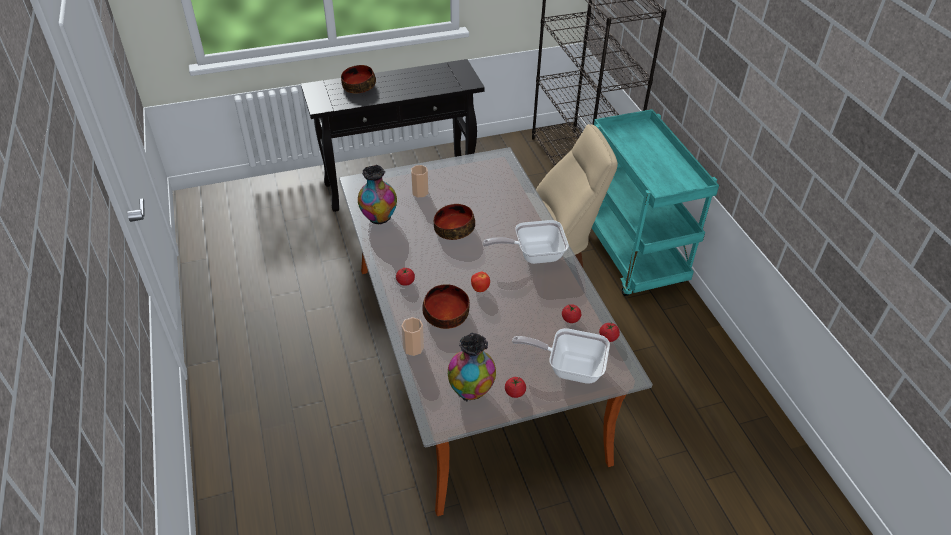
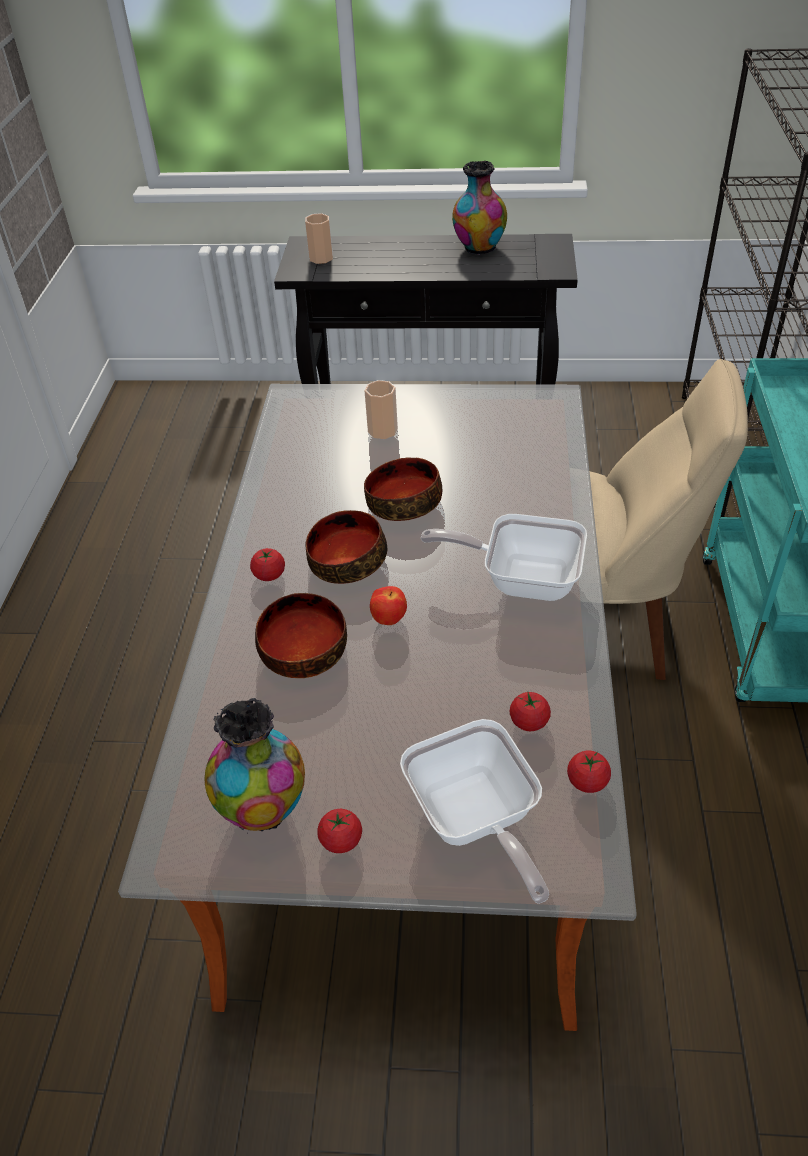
camera: 25 degrees right, 0 degrees up
(358, 86) = (372, 251): bowl -> bowl (347, 560)
(378, 218) = (291, 458): vase -> vase (478, 248)
(413, 348) = (211, 696): cup -> cup (321, 258)
(569, 367) = (475, 822): frying pan -> frying pan turned 150 degrees counterclockwise

